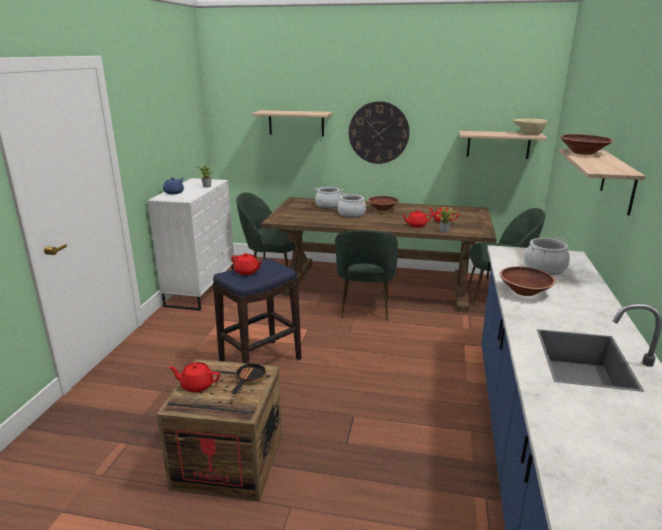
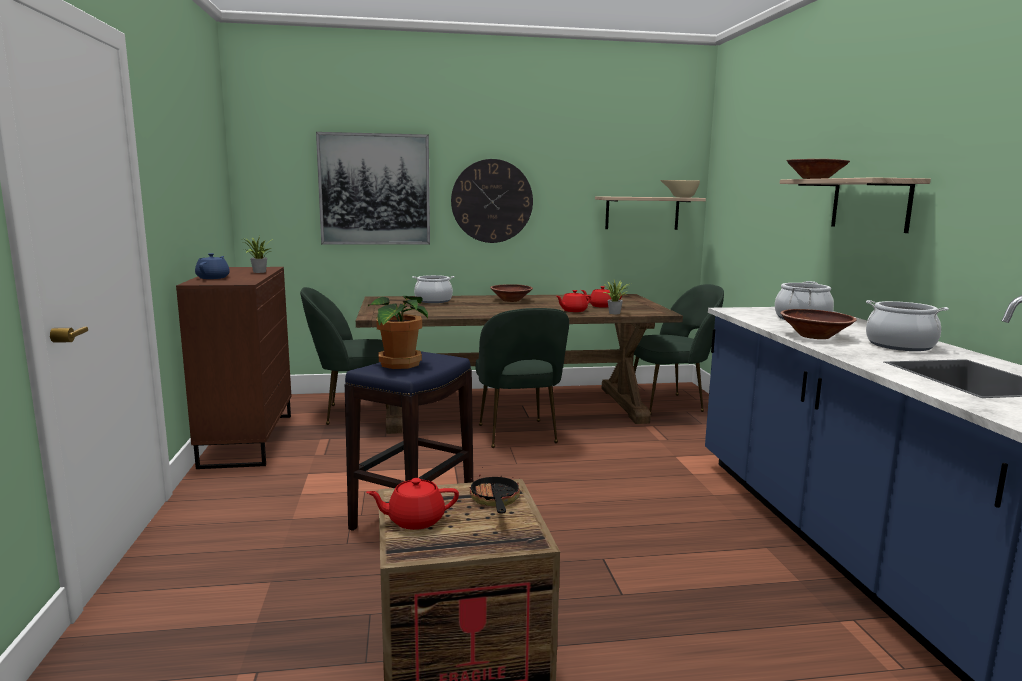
camera: 20 degrees left, 10 degrees down
(200, 289) = (247, 440): white dresser -> brown dresser
(247, 272) = (398, 364): red teapot -> potted plant
(296, 123) = (374, 189): shelf -> picture
(351, 214) = (476, 306): cooking pot -> cooking pot (900, 345)

